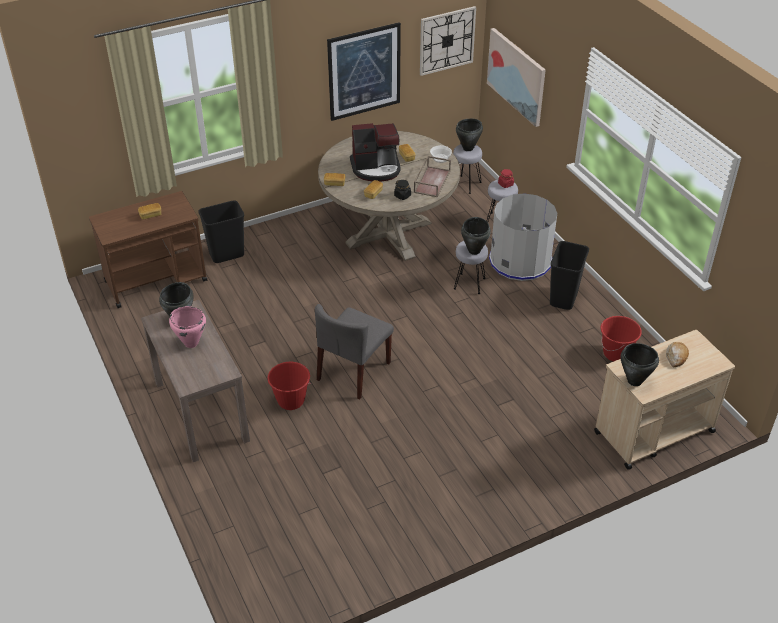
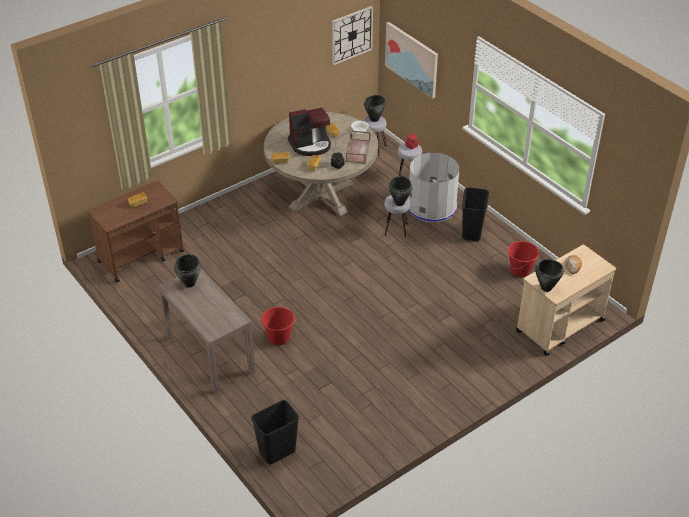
camera: 10 degrees left, 0 degrees up
(191, 343) = (204, 300): pink cooking pot -> none
(227, 254) = (193, 228): black trash can -> black trash can (277, 451)
(354, 372) = (322, 309): grey chair -> none
(364, 71) = (290, 67): picture -> none

